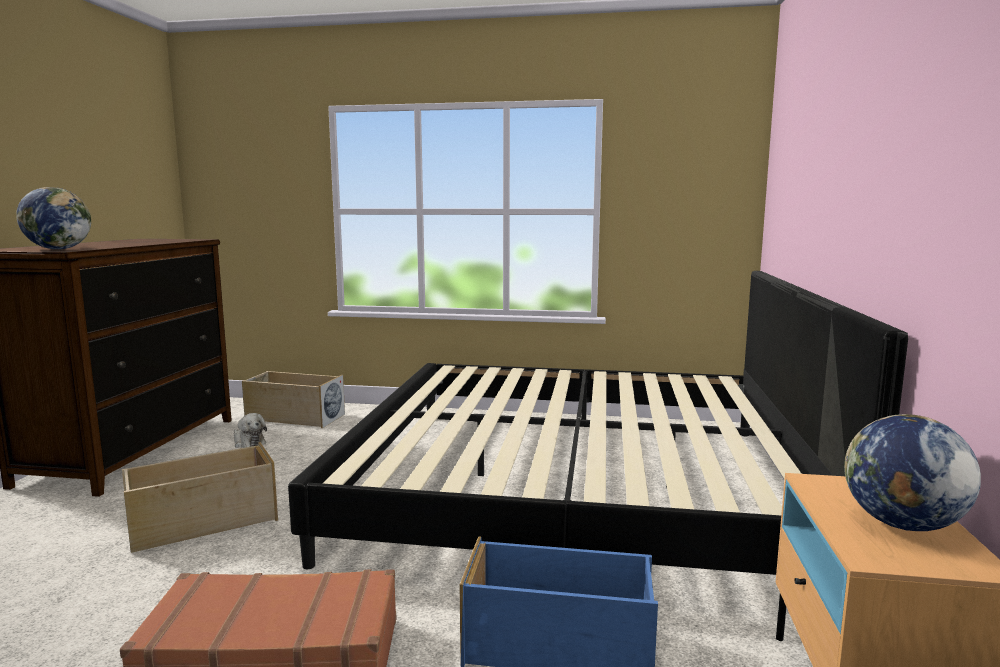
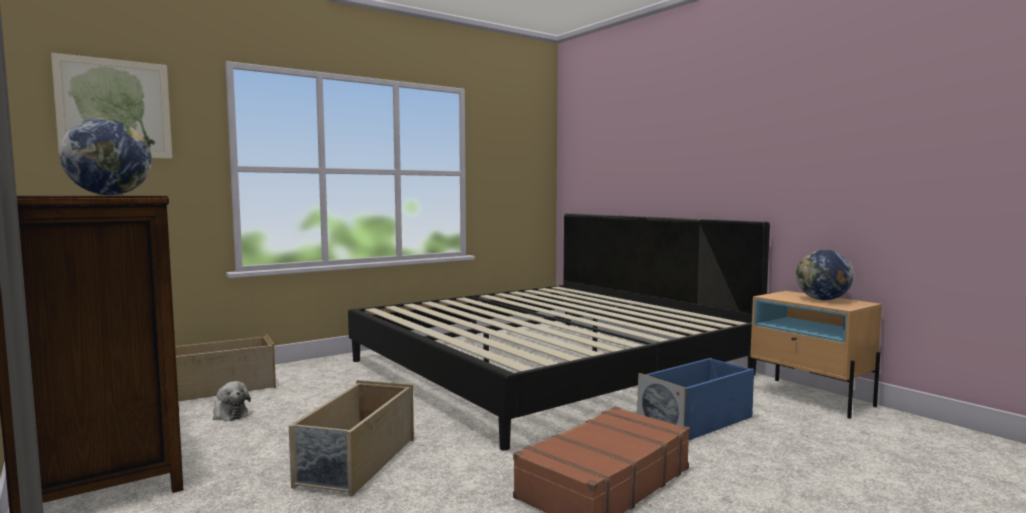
camera: 45 degrees left, 5 degrees down
(245, 161) = (114, 108): none -> picture
(248, 442) = (229, 414): plush toy -> plush toy turned 45 degrees clockwise

